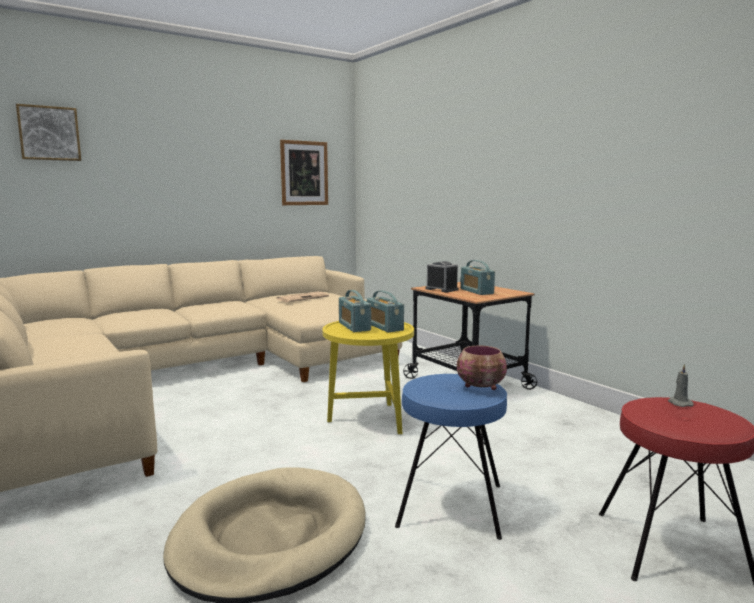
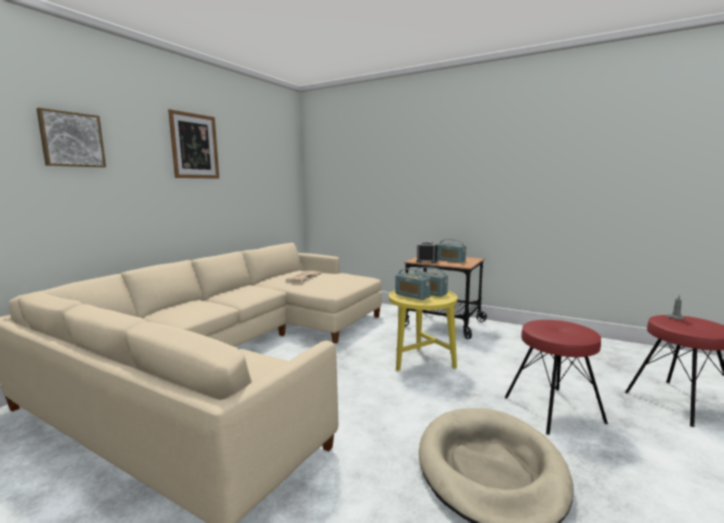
camera: 25 degrees left, 0 degrees up
(304, 173) = (273, 177): picture -> picture (194, 146)
(451, 505) = (553, 409): blue stool -> red stool
(482, 387) = (574, 326): bowl -> none

